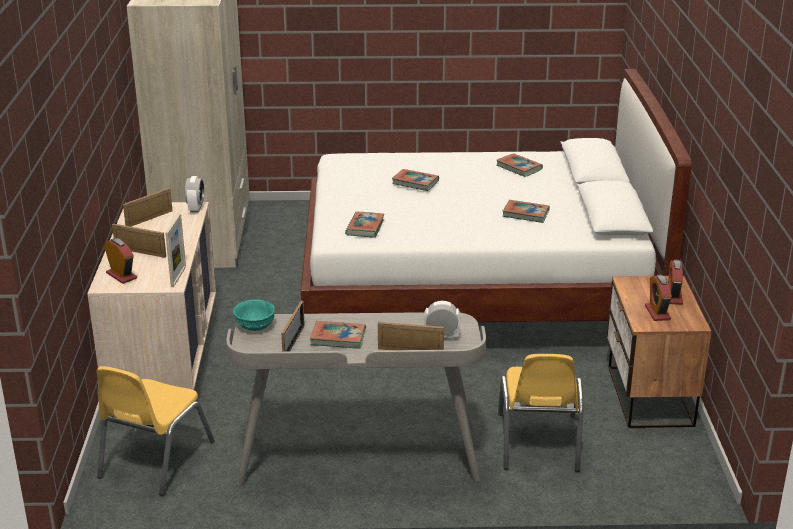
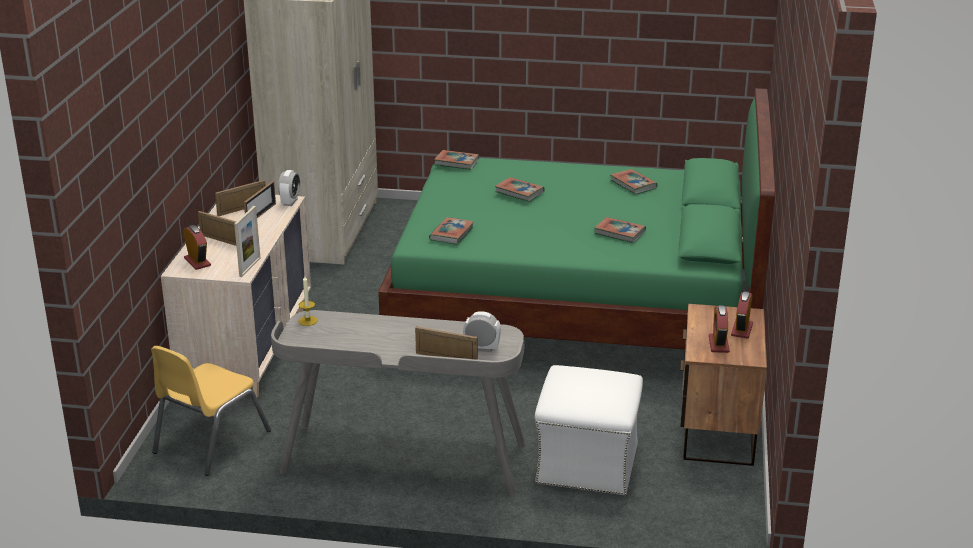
camera: 10 degrees right, 0 degrees up
(255, 326) = (308, 321): turquoise bowl -> candle
(293, 342) = (338, 340): picture frame -> picture frame (261, 214)
(338, 338) = (382, 339): book -> book (457, 162)
(476, 292) = (577, 310): white bed -> green bed
(538, 442) = (586, 464): yellow chair -> white ottoman

